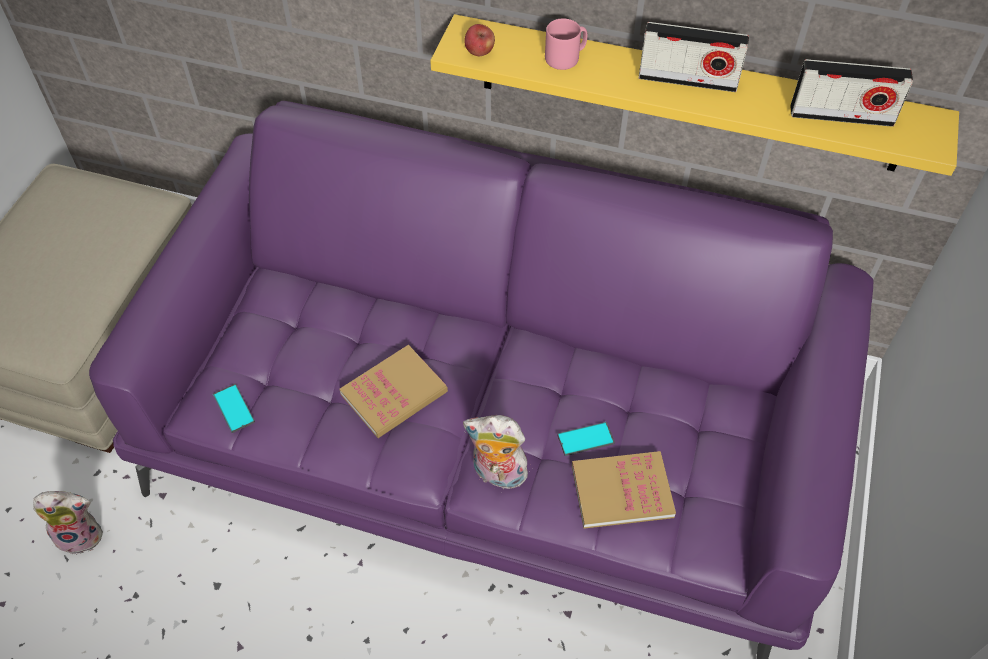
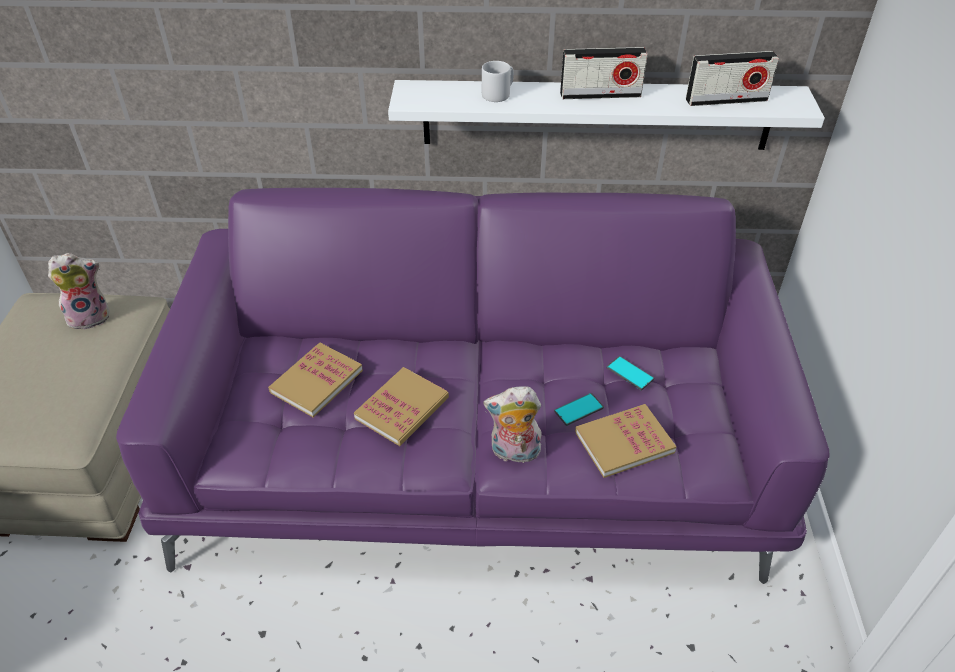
camera: 15 degrees left, 10 degrees down
(82, 534) = (115, 620): plush toy -> plush toy (90, 316)
(233, 408) = (258, 450): phone -> phone (629, 373)
(313, 340) = (316, 381): none -> book
(479, 52) = (427, 100): apple -> none
(566, 58) = (498, 94): pink mug -> grey mug
(689, 94) = (596, 115): yellow shelf -> white shelf

